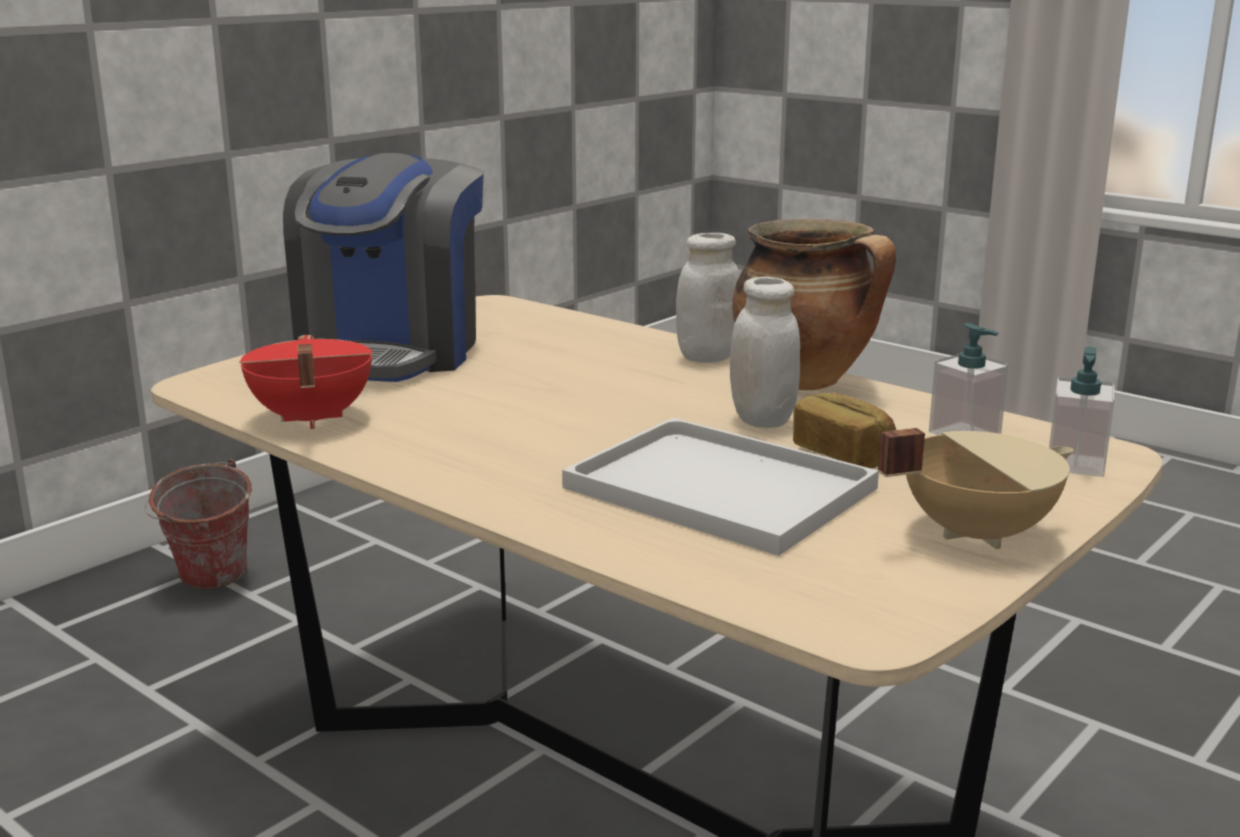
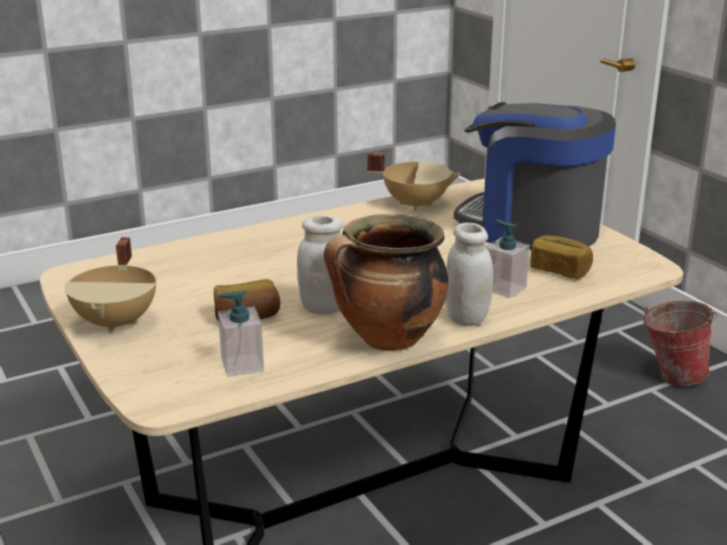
camera: 110 degrees right, 5 degrees up
(309, 419) = (415, 204): red cooking pot -> beige cooking pot
(529, 333) = (560, 270): none -> bread
(713, 487) = (238, 275): white tray -> none
(1075, 464) = (159, 385): soap dispenser -> soap dispenser (504, 288)

